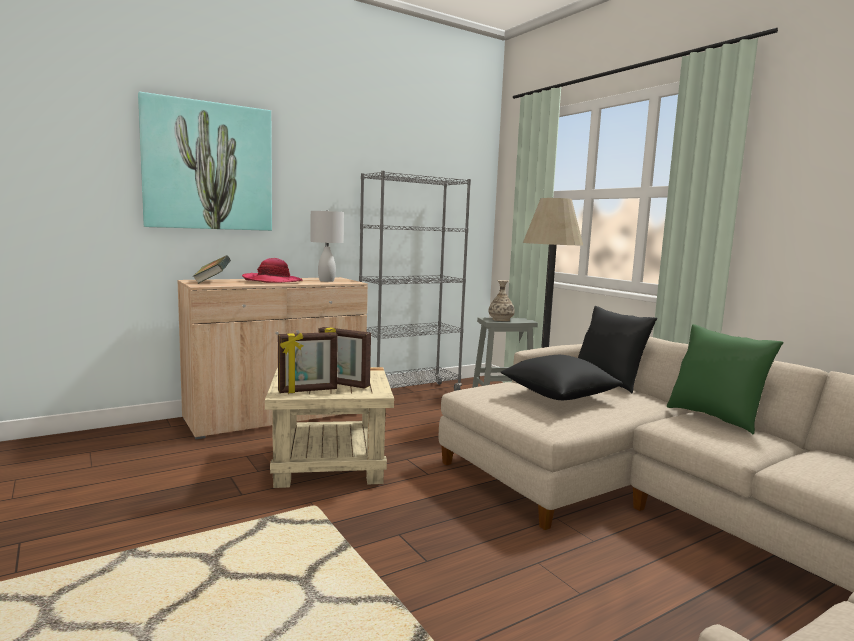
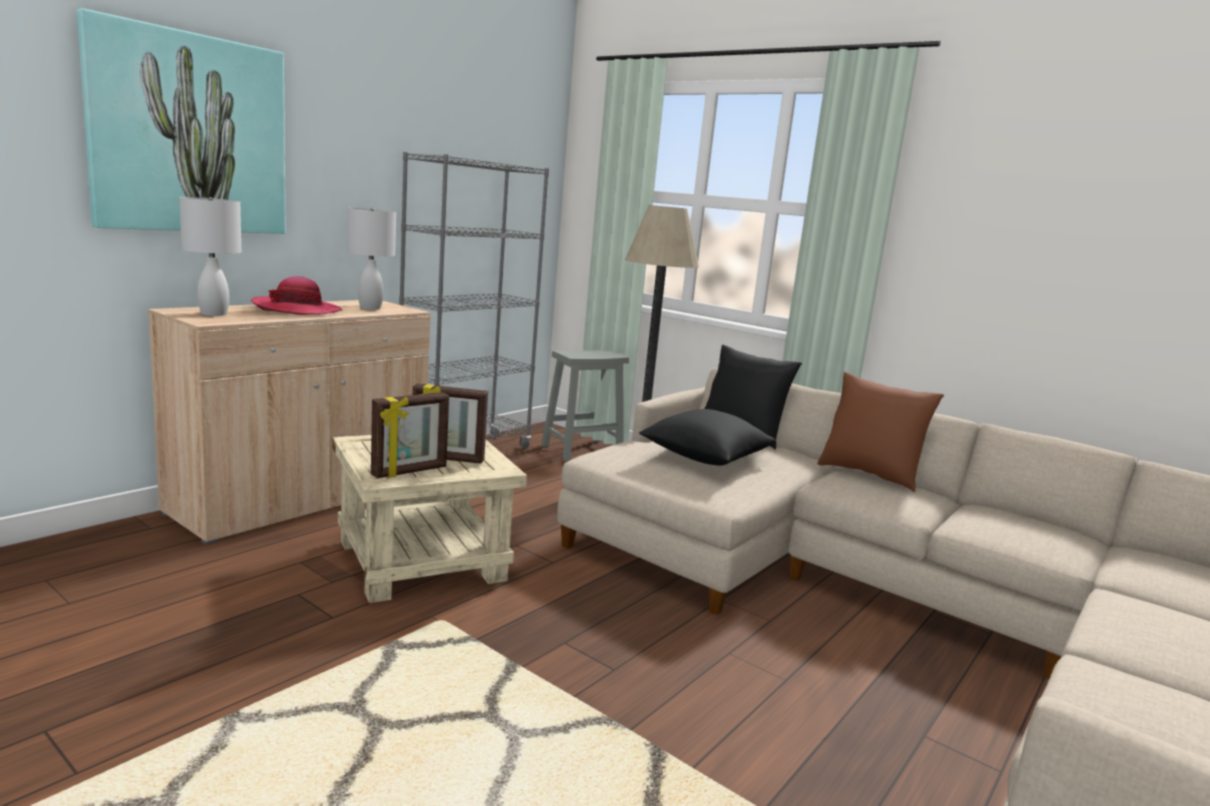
camera: 20 degrees left, 5 degrees up
(212, 282) = (213, 314): book -> white table lamp
(501, 319) = (583, 354): vase -> none
(715, 418) = (869, 475): green pillow -> brown pillow

